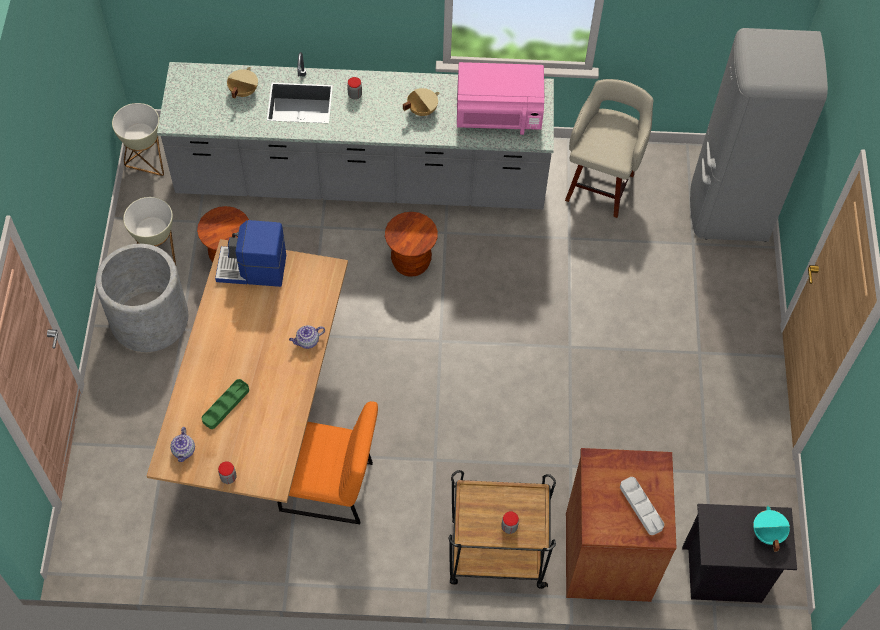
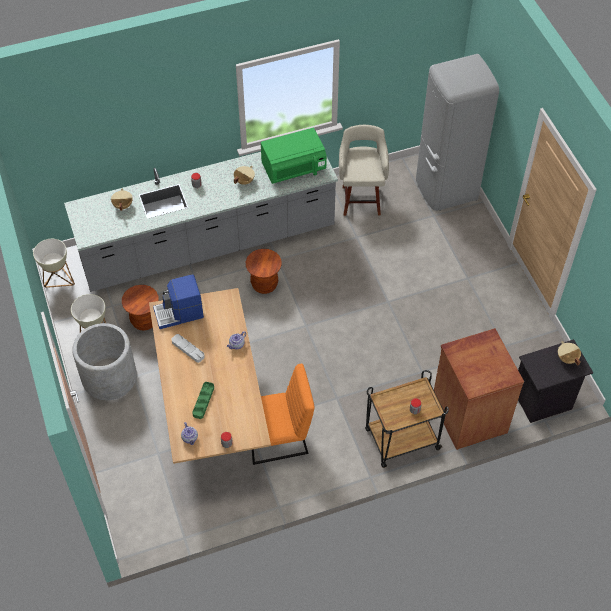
camera: 20 degrees left, 5 degrees down
(498, 115) = (294, 169): pink microwave -> green microwave
(641, 507) = (492, 365): grey tray -> grey tray (188, 349)
(766, 533) = (566, 358): turquoise cooking pot -> beige cooking pot

